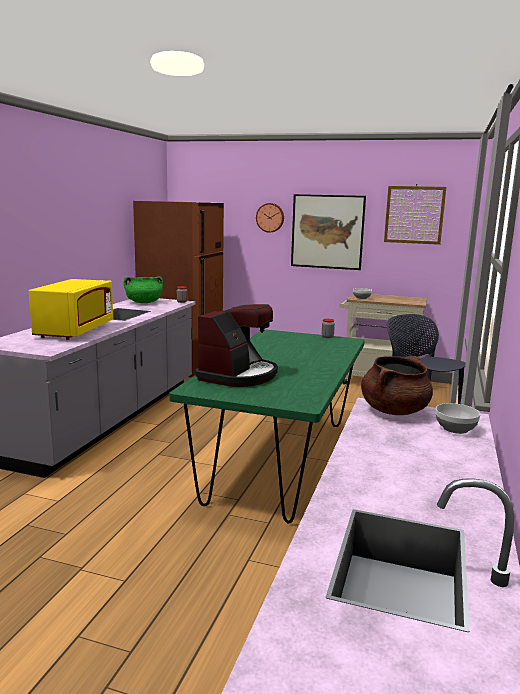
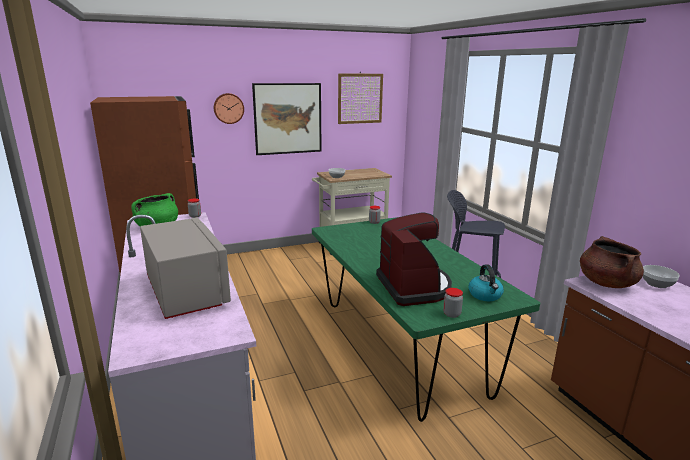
camera: 40 degrees left, 5 degrees up
(75, 331) = (186, 292): yellow microwave -> grey microwave
(220, 394) = (451, 314): none -> jar
(281, 395) = (485, 295): none -> kettle

